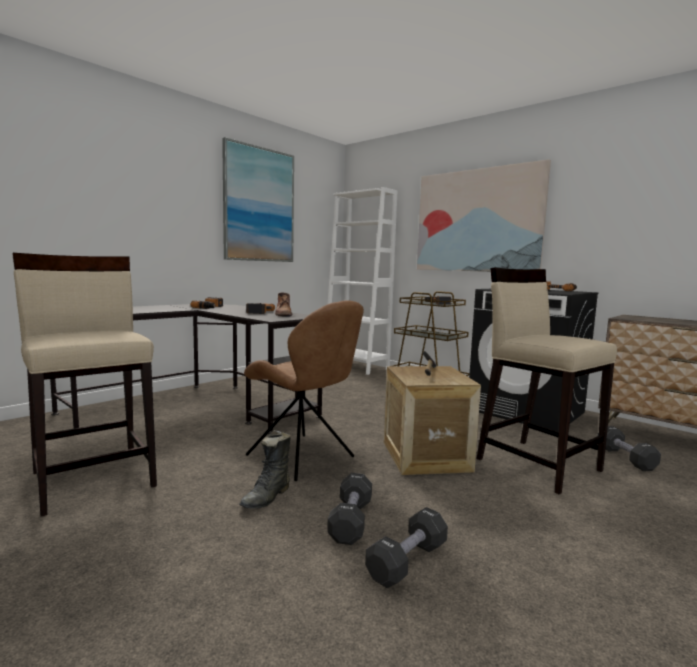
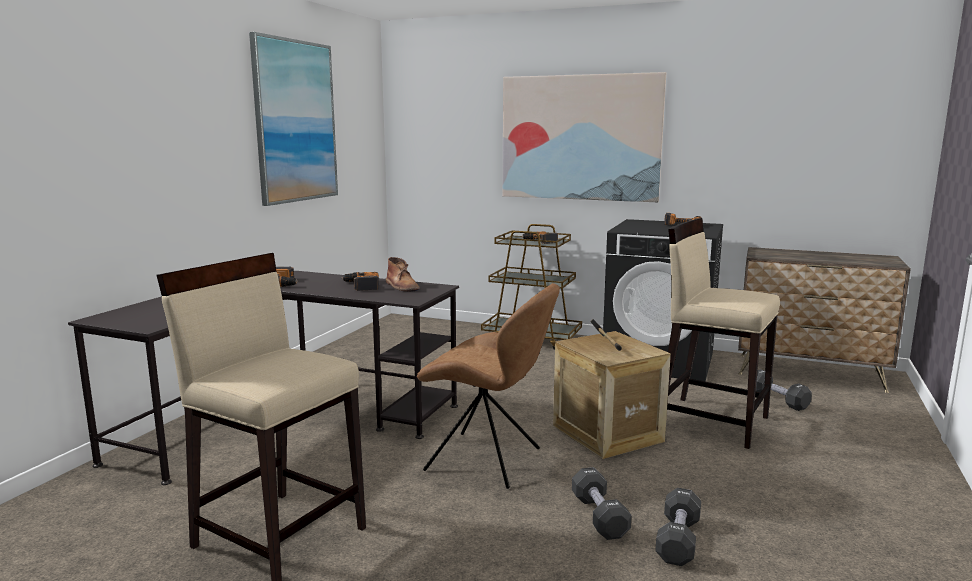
camera: 20 degrees left, 5 degrees up
(267, 497) = (498, 512): black boot -> none
(355, 366) = (425, 325): white bookcase -> none

